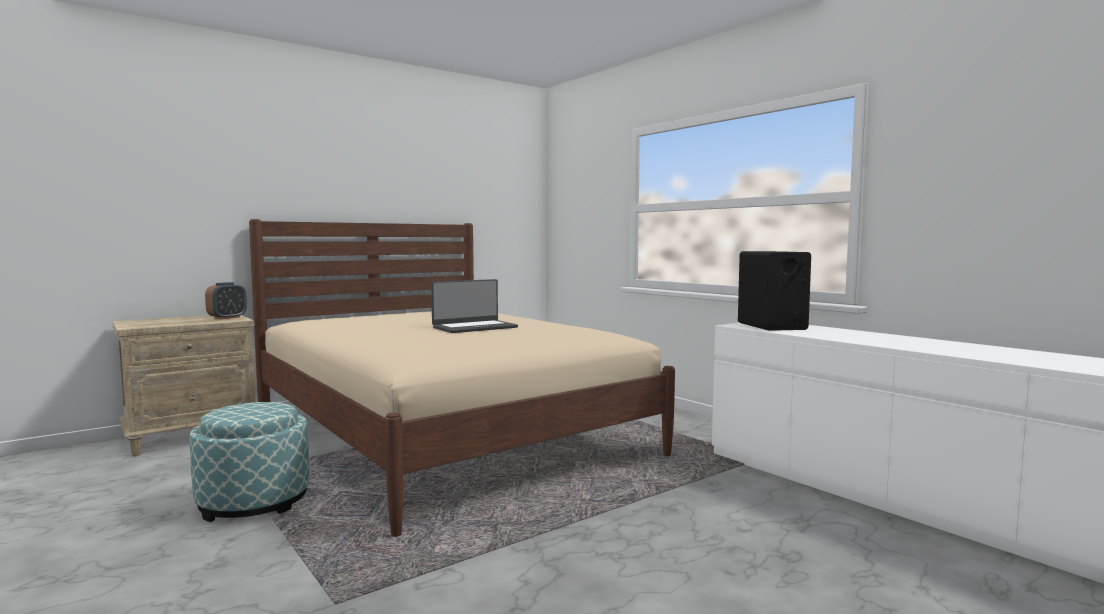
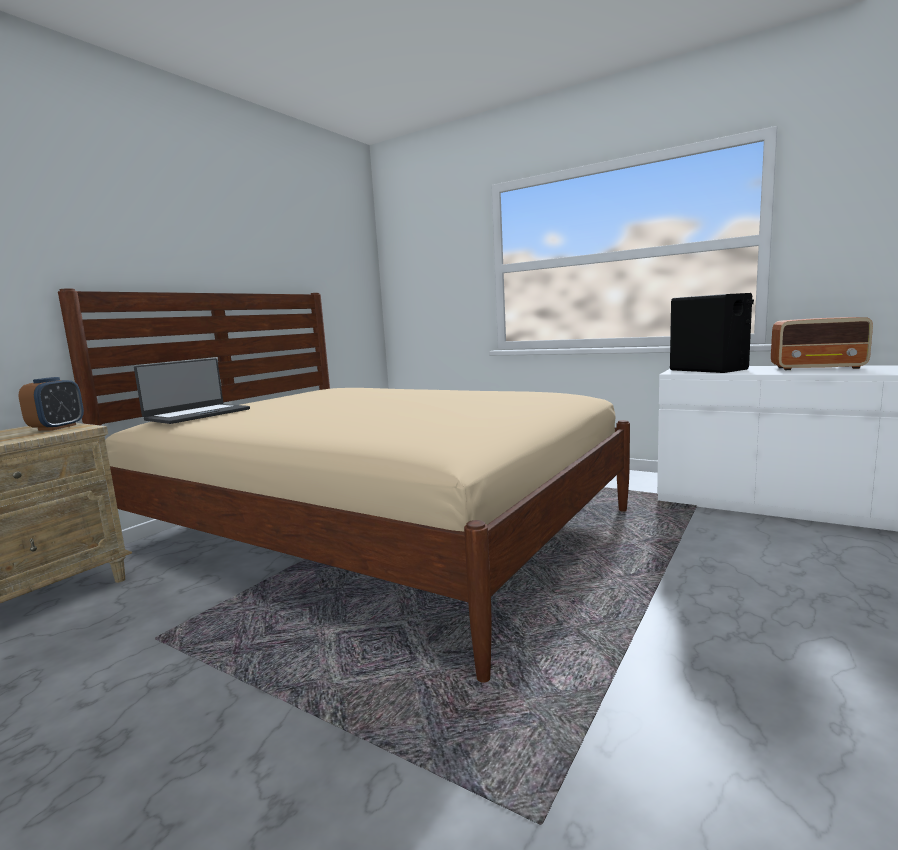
camera: 20 degrees left, 5 degrees up
(253, 502) = (228, 681): ottoman -> none
(474, 327) = (413, 403): laptop -> laptop (197, 414)
(872, 336) = (818, 368): none -> radio

